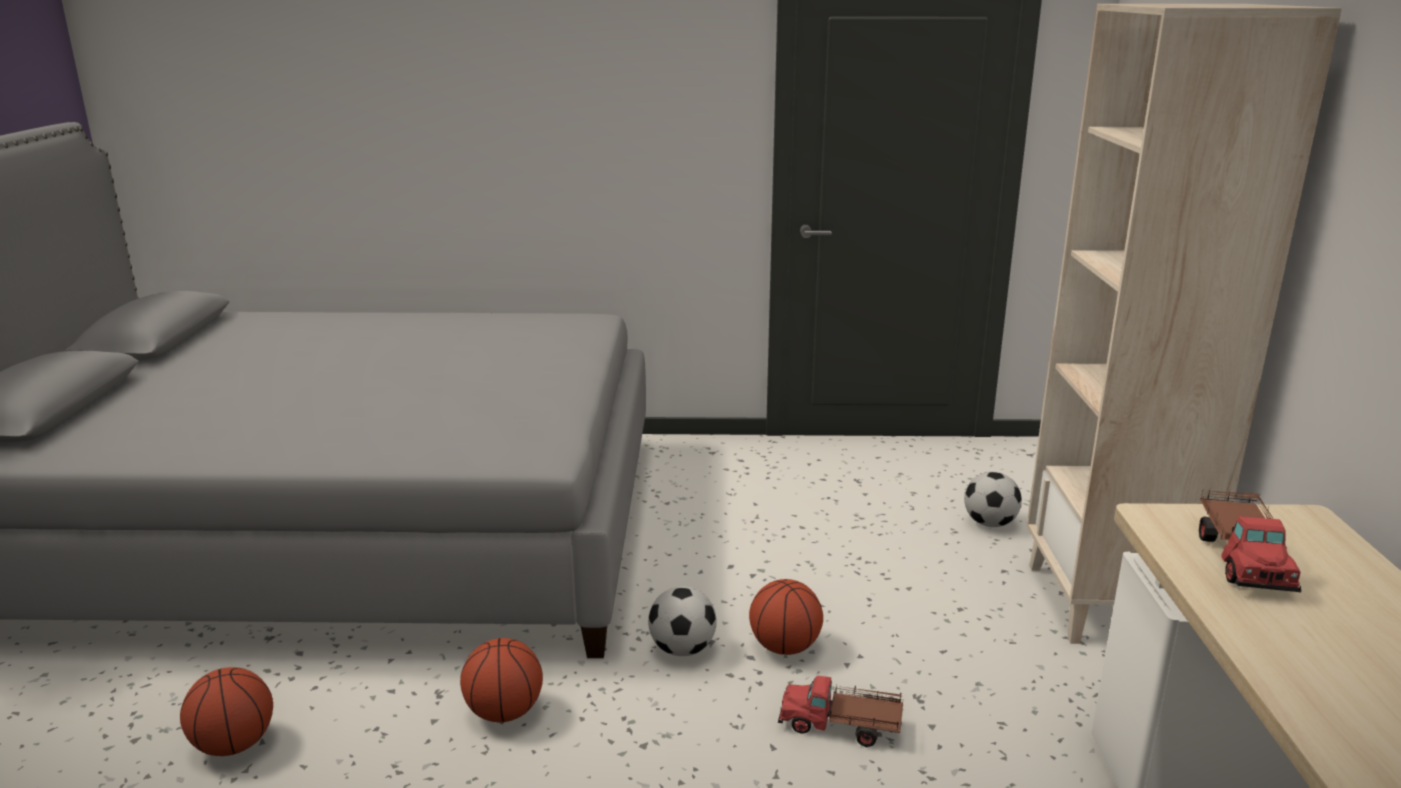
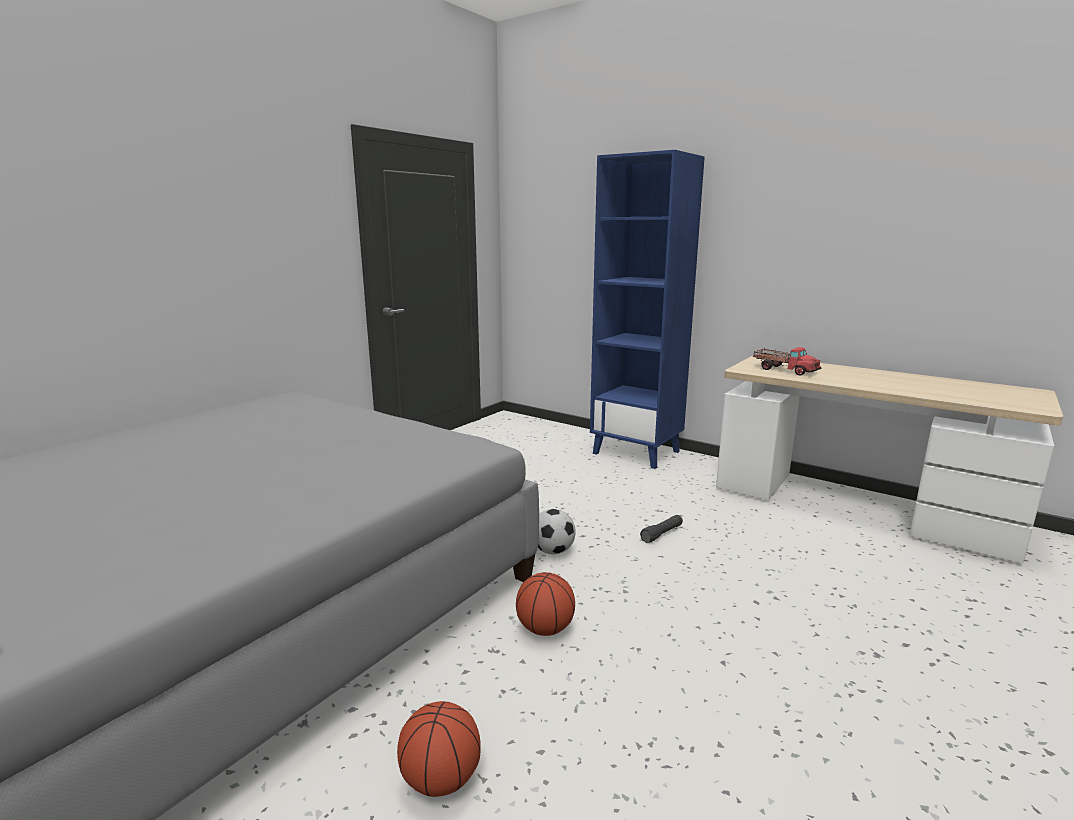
camera: 55 degrees left, 5 degrees down
(784, 647) = (585, 524): basketball -> none
(842, 726) = (662, 534): toy truck -> black flashlight
(989, 523) = (550, 447): football -> none
(1107, 603) = (637, 452): beige bookcase -> blue bookcase

